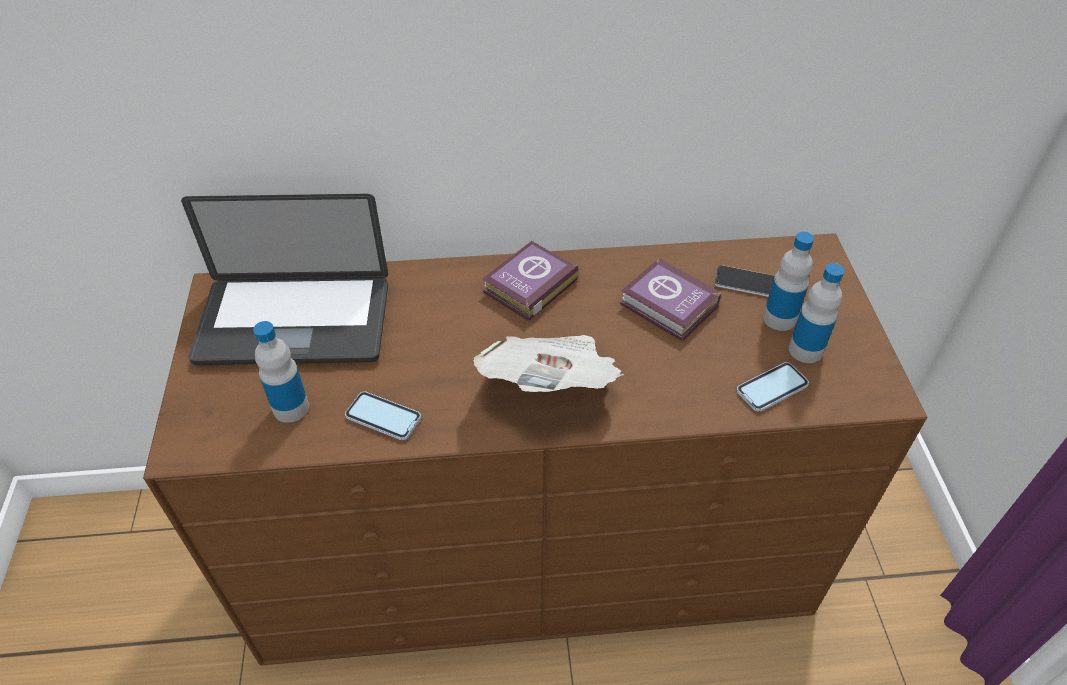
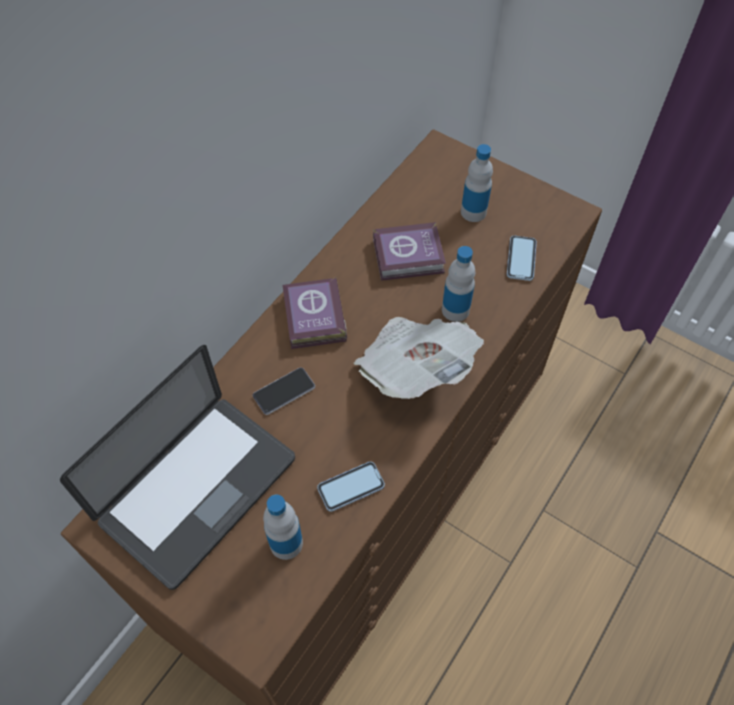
camera: 50 degrees left, 10 degrees up
(746, 282) = (429, 203): phone -> phone (284, 391)
(805, 350) = (508, 220): bottle -> bottle (455, 310)

